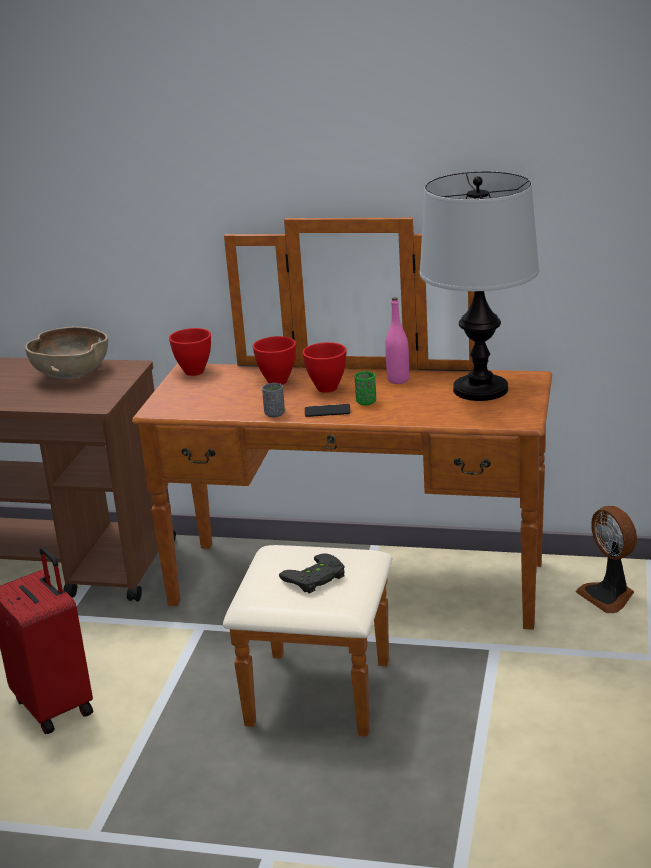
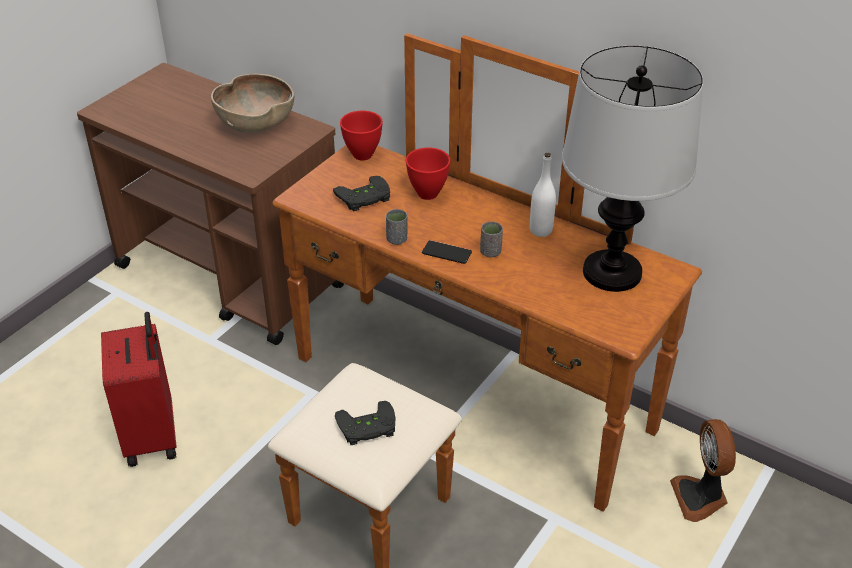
camera: 20 degrees right, 15 degrees up
(221, 397) = (364, 198): none -> black game controller
(326, 388) = (465, 219): red bowl -> none
(366, 402) = (490, 252): green cup -> grey cup
(398, 380) = (541, 230): pink bottle -> white bottle

